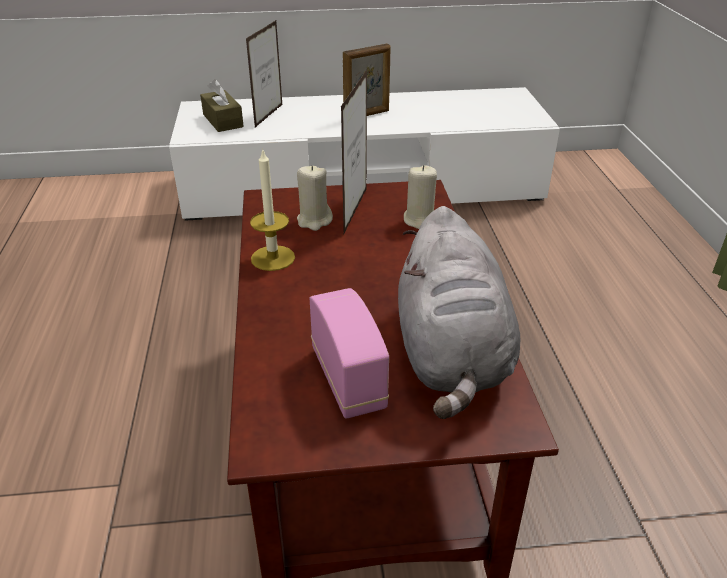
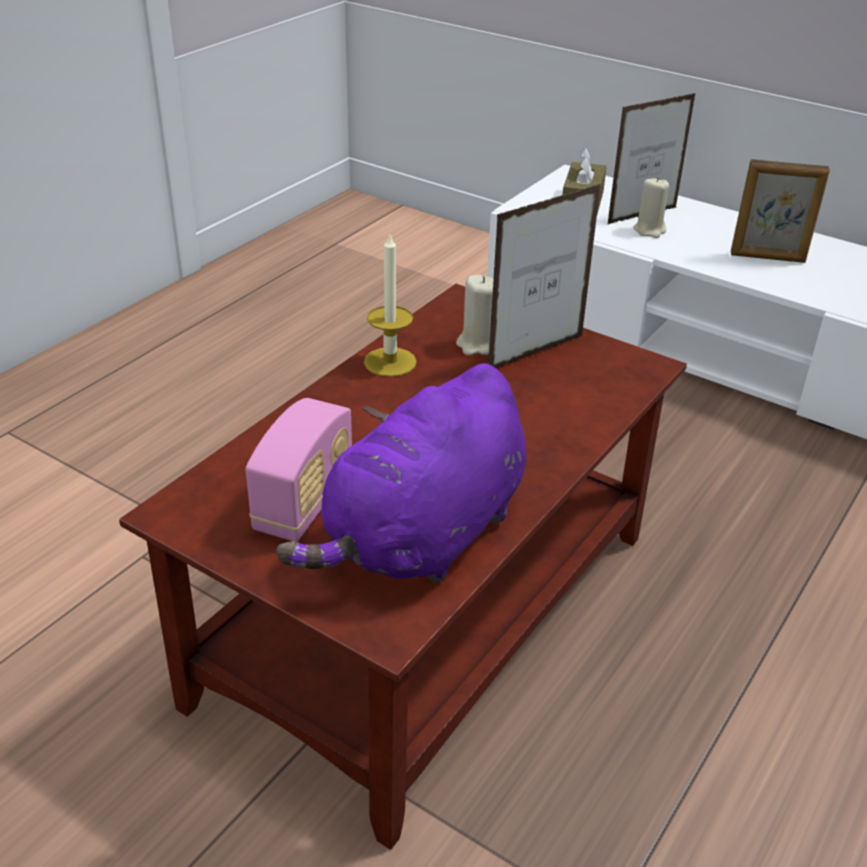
camera: 40 degrees right, 0 degrees up
(420, 220) = (591, 396): beige candle -> beige candle (649, 230)
(451, 355) = (422, 537): grey plush toy -> purple plush toy

